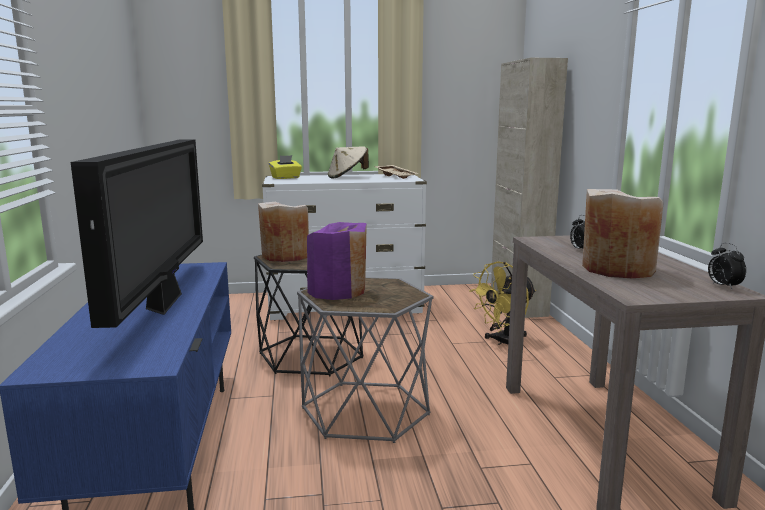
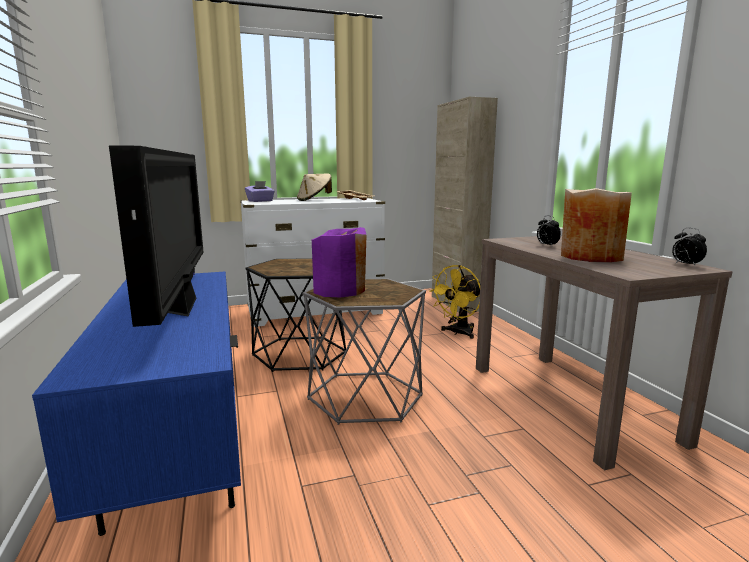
camera: 10 degrees left, 0 degrees up
(285, 256) = (275, 266): beige vase -> none
(286, 178) = (260, 201): yellow tissue box -> purple tissue box

